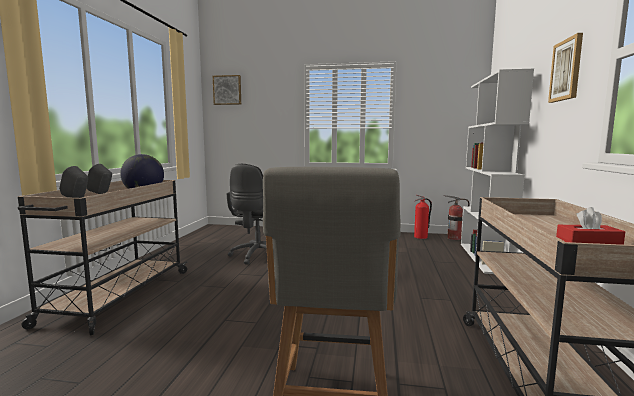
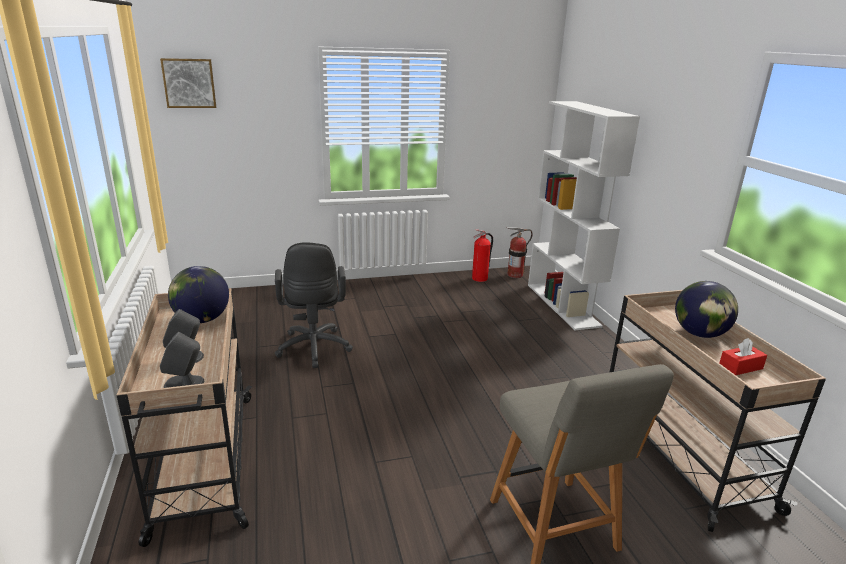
camera: 25 degrees left, 15 degrees up
(555, 228) = (699, 334): none -> globe
(566, 70) = (682, 140): picture -> none

